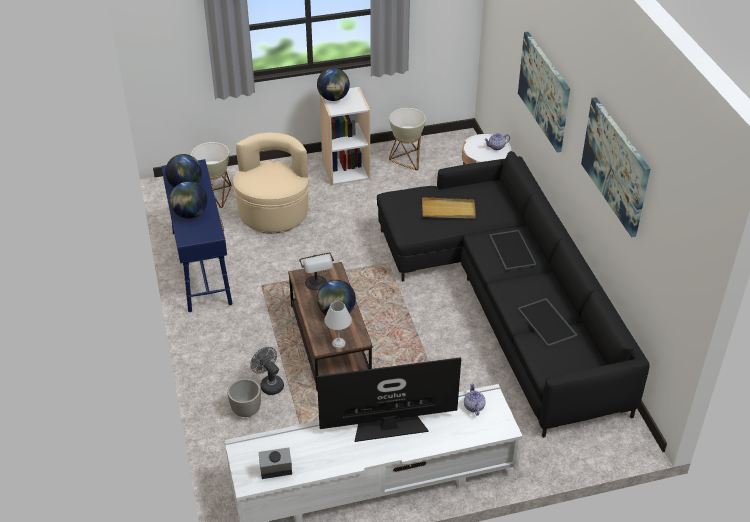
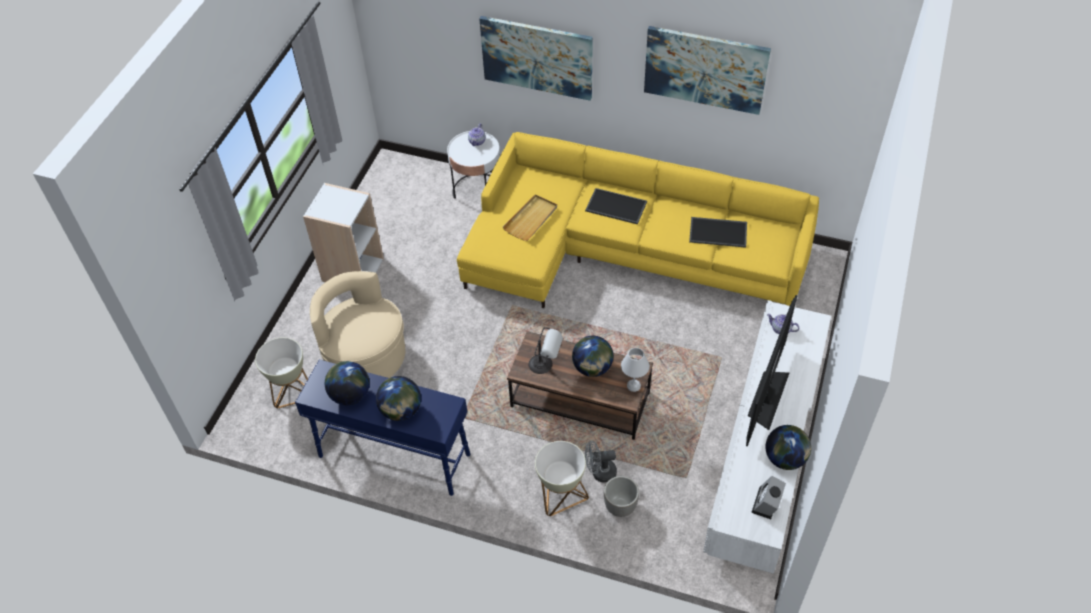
camera: 55 degrees left, 10 degrees up
(333, 98) = (324, 210): globe -> globe (785, 458)
(406, 160) = (381, 218): planter -> planter (560, 497)
(506, 300) = (624, 250): black sofa -> yellow sofa

